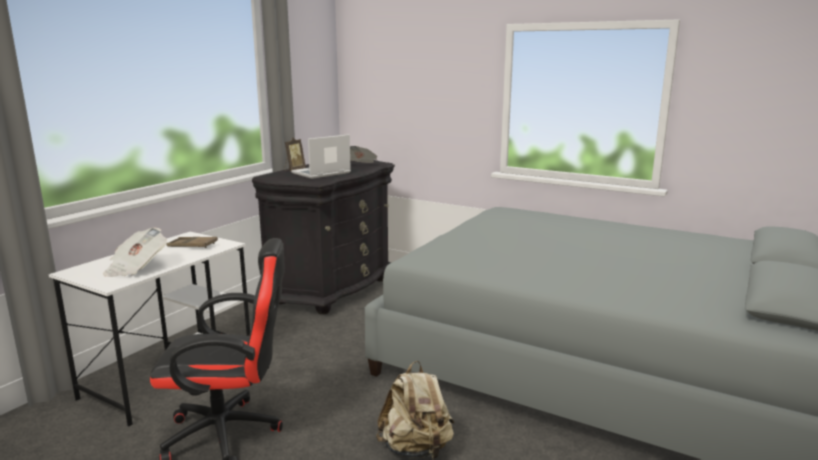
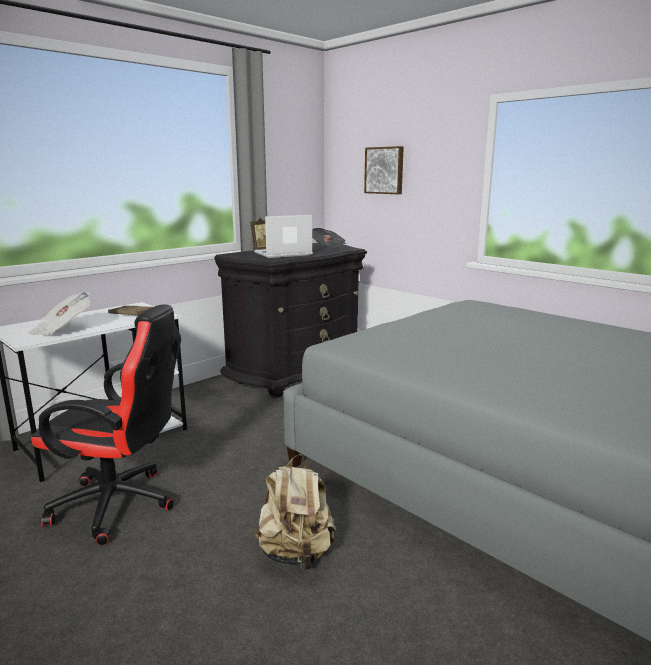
camera: 15 degrees right, 0 degrees up
(404, 87) = (384, 170): none -> picture

